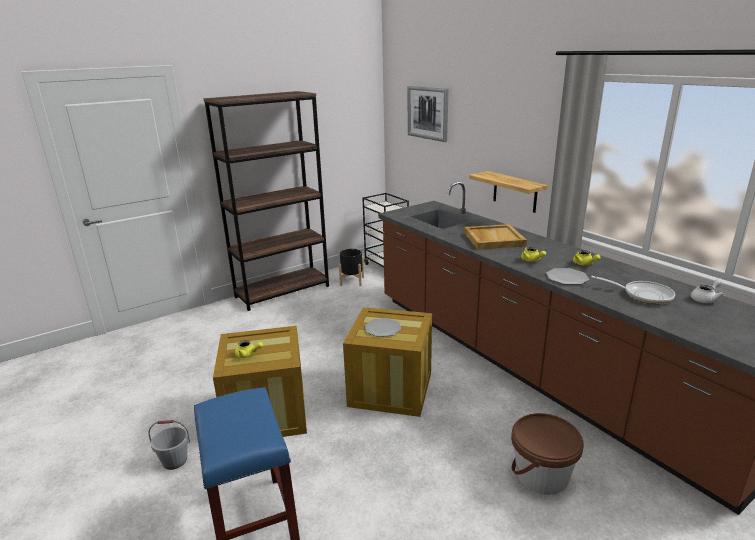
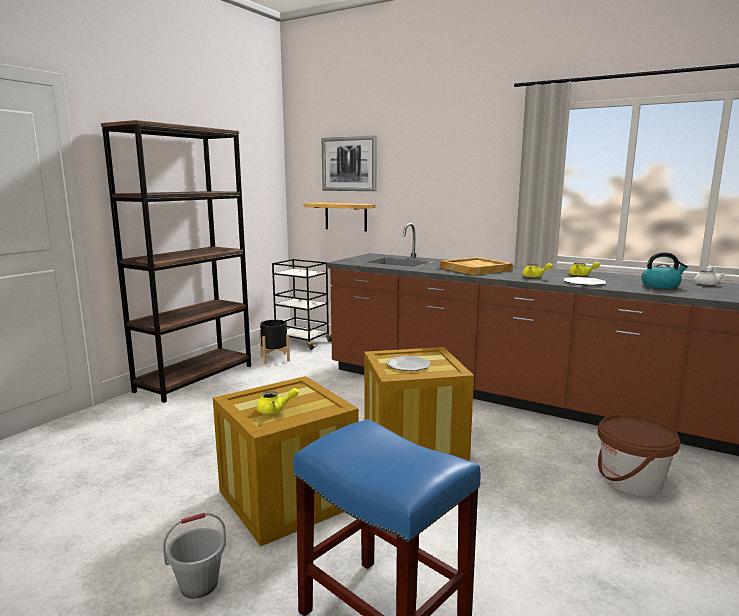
camera: 25 degrees left, 10 degrees down
(515, 192) = (466, 230): shelf -> shelf (346, 216)
(643, 295) = (661, 286): frying pan -> kettle

